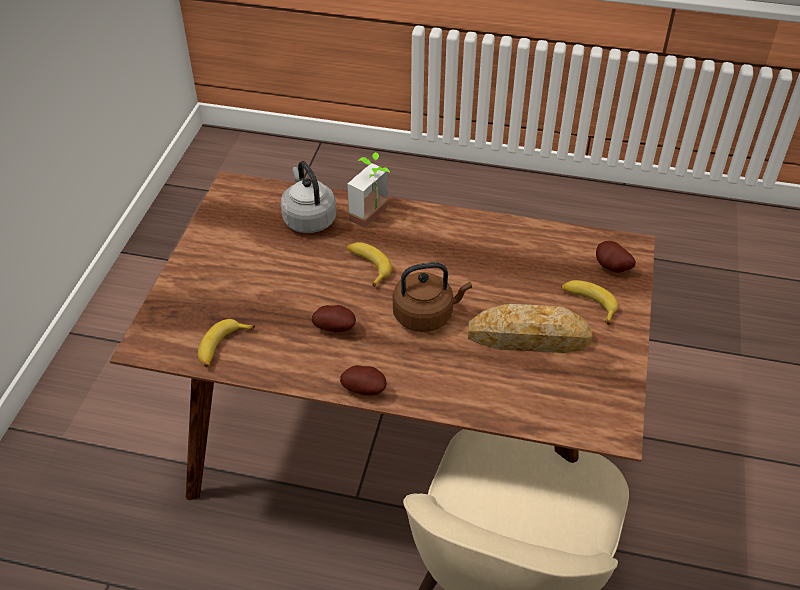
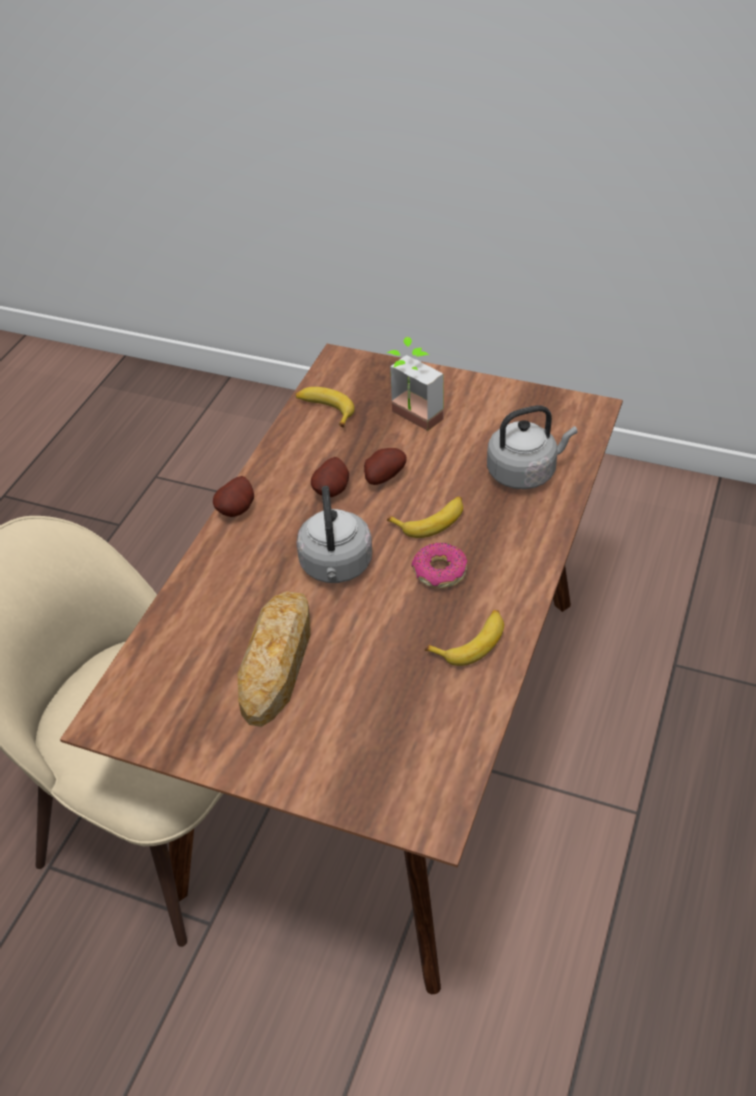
camera: 100 degrees right, 0 degrees up
(375, 216) = (526, 532): potted plant -> potted plant (410, 420)
(422, 258) = (439, 572): none -> donut
(426, 315) = (336, 567): brown kettle -> grey kettle
(588, 303) = (322, 737): banana -> banana (471, 642)
(611, 268) = (389, 782): potato -> potato (383, 477)

